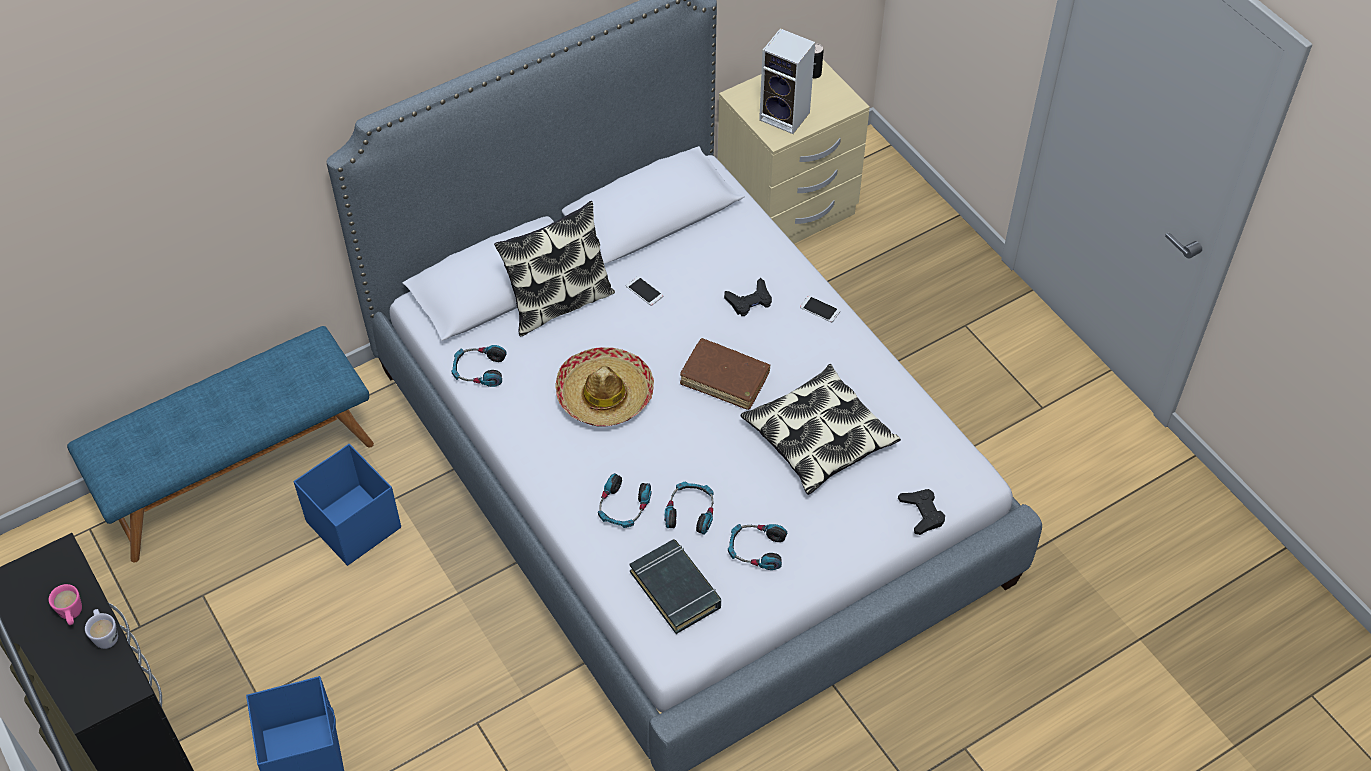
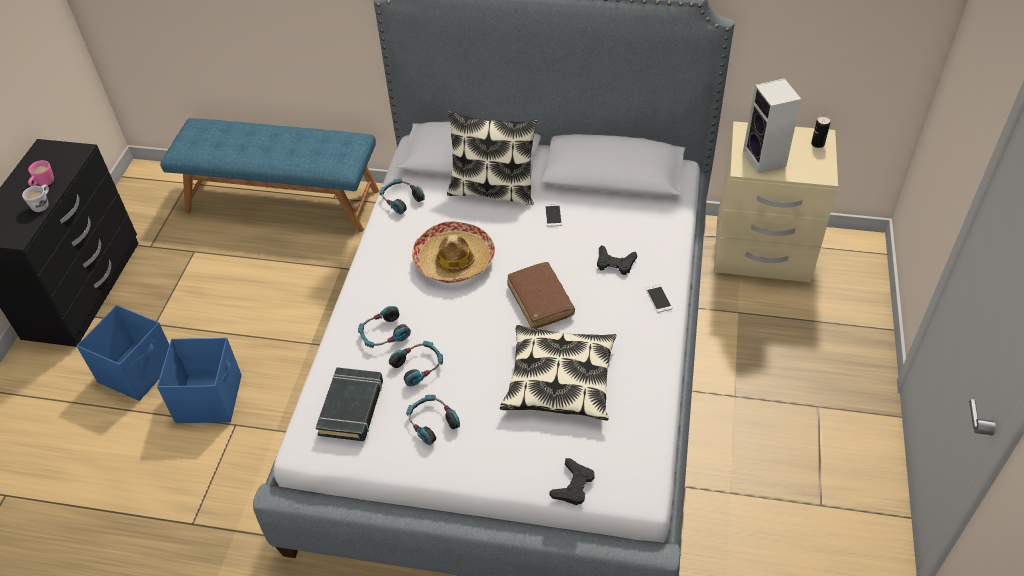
camera: 45 degrees right, 5 degrees down
(353, 524) = (303, 266): blue storage box -> blue storage box (210, 398)

